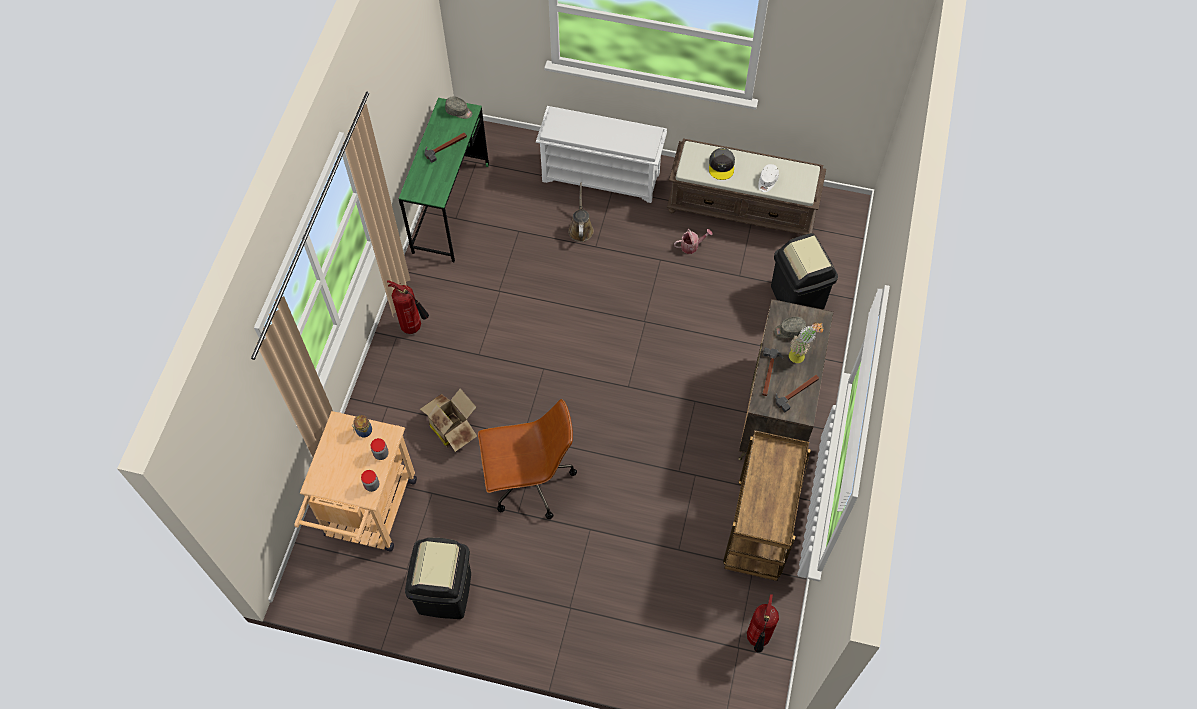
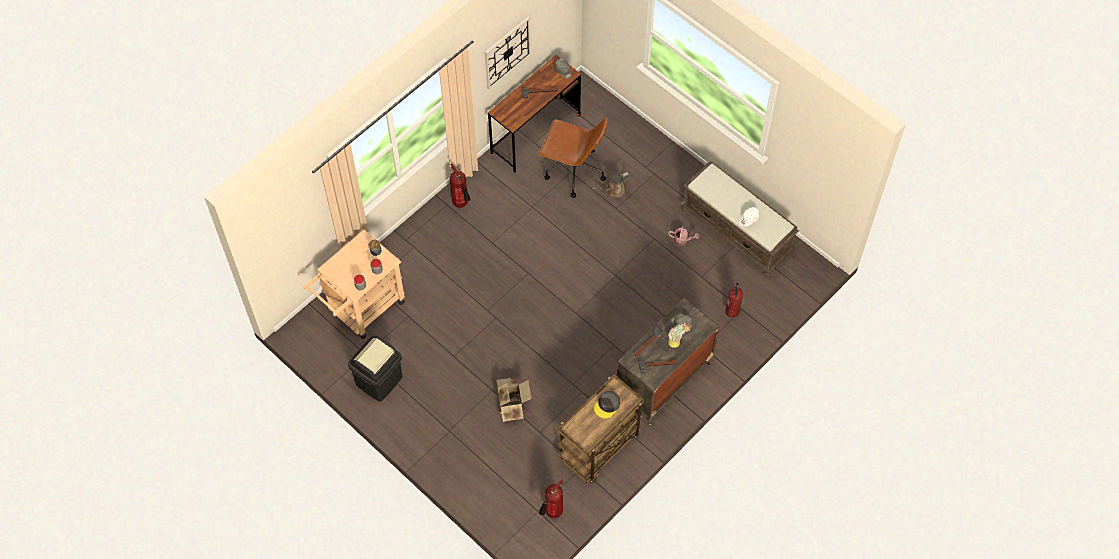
camera: 30 degrees right, 0 degrees up
(395, 107) = (507, 52): none -> wall clock
(451, 208) = (535, 134): green desk -> brown desk
(452, 428) = (446, 282): cardboard box -> cardboard box (512, 404)
(529, 482) = (473, 341): brown office chair -> brown office chair (573, 171)
(580, 228) = (614, 191): brown watering can -> brown watering can turned 150 degrees counterclockwise
(602, 177) = (652, 161): white shoe rack -> none
(721, 166) = (724, 193): grey cap -> grey cap (607, 405)
(798, 297) = (732, 311): black trash can -> fire extinguisher

